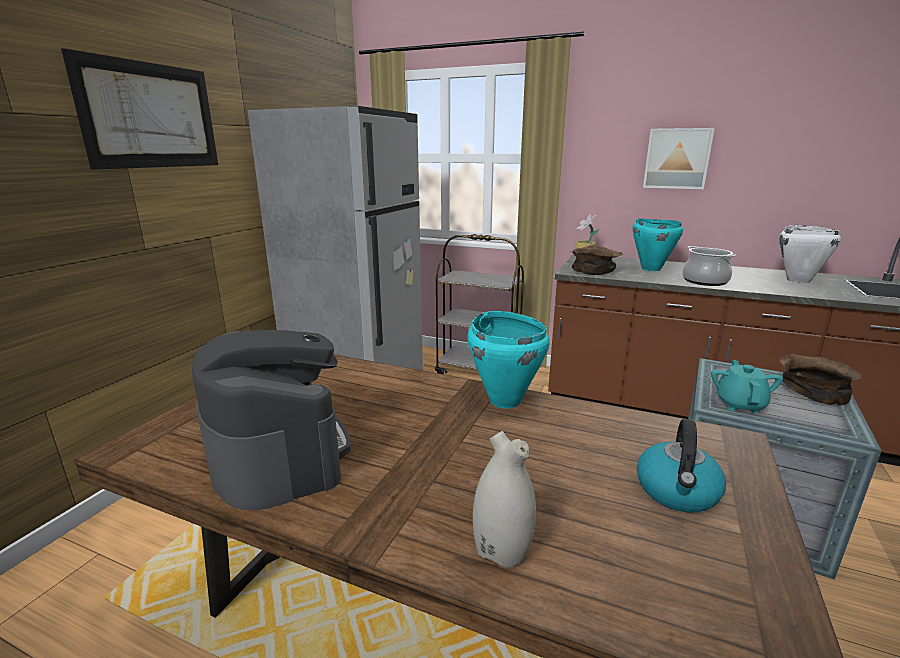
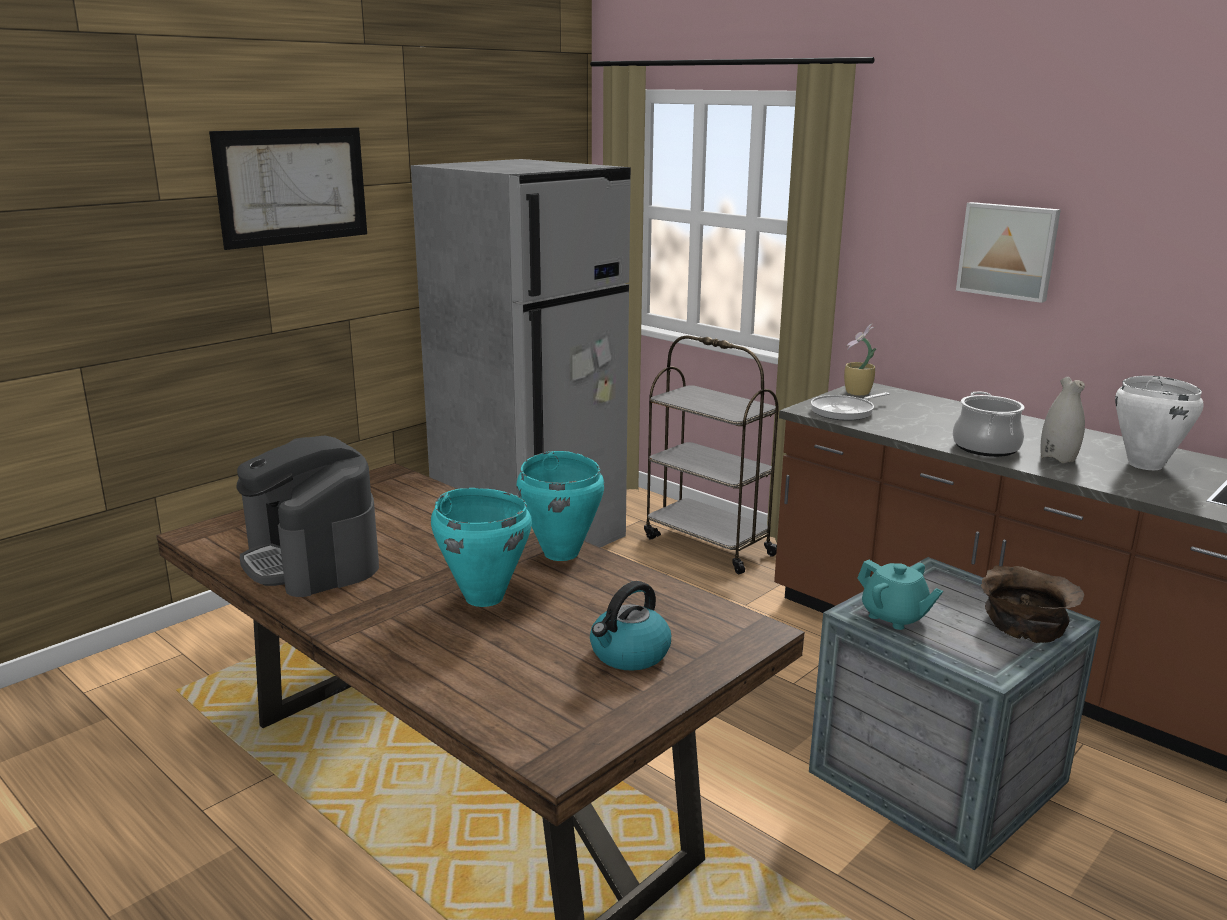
camera: 20 degrees right, 0 degrees up
(279, 453) = (312, 560): coffee machine -> coffee machine turned 150 degrees clockwise
(502, 550) = (428, 657): white vase -> white vase (1058, 459)
(594, 270) = (845, 411): brown bowl -> frying pan
(650, 269) = (937, 418): turquoise cooking pot -> turquoise cooking pot (484, 597)
(739, 404) = (894, 617): turquoise teapot -> turquoise teapot turned 105 degrees clockwise

